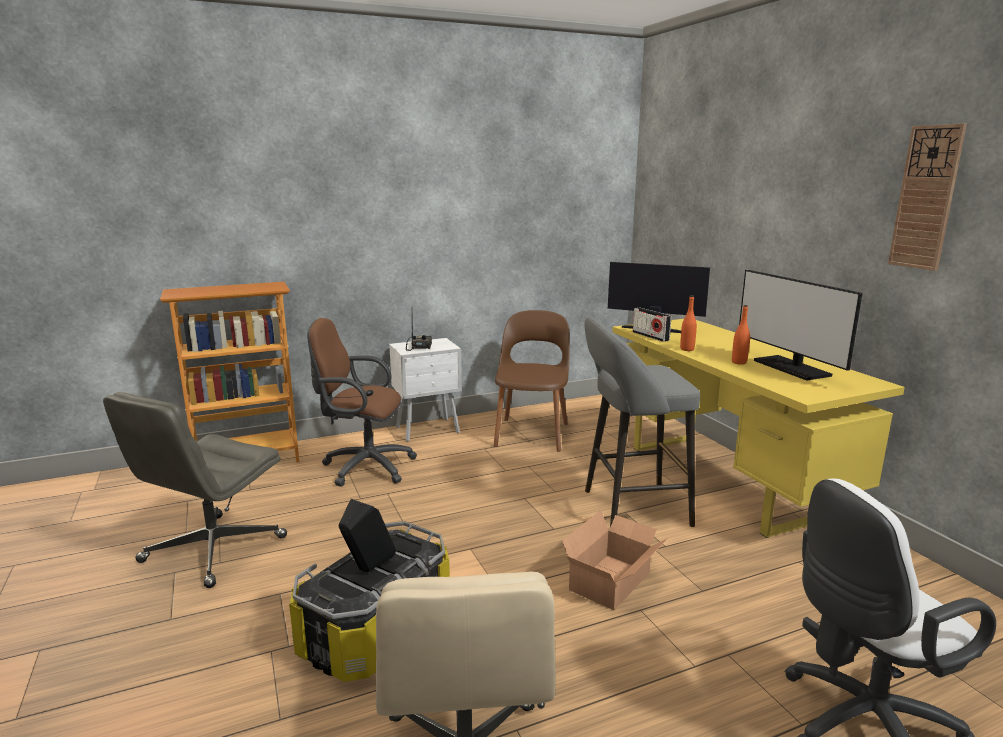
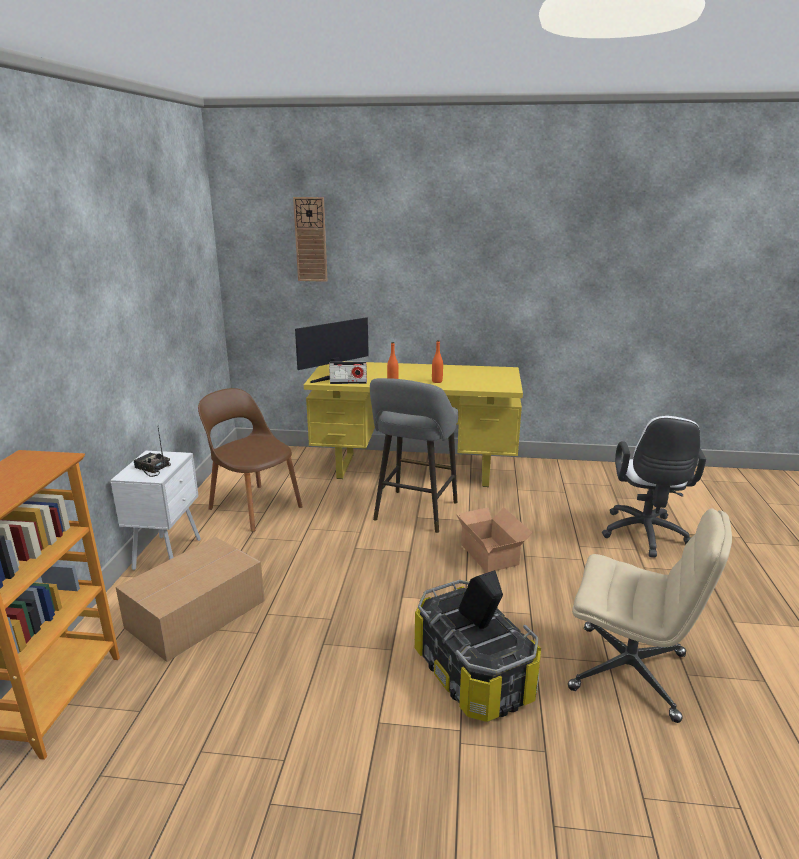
camera: 60 degrees left, 5 degrees up
(213, 550) = (253, 763): grey office chair -> none
(364, 467) = (194, 614): brown office chair -> cardboard box
(791, 368) = (463, 375): monitor -> none
(926, 198) = (513, 254): wall clock -> wall clock (311, 239)

